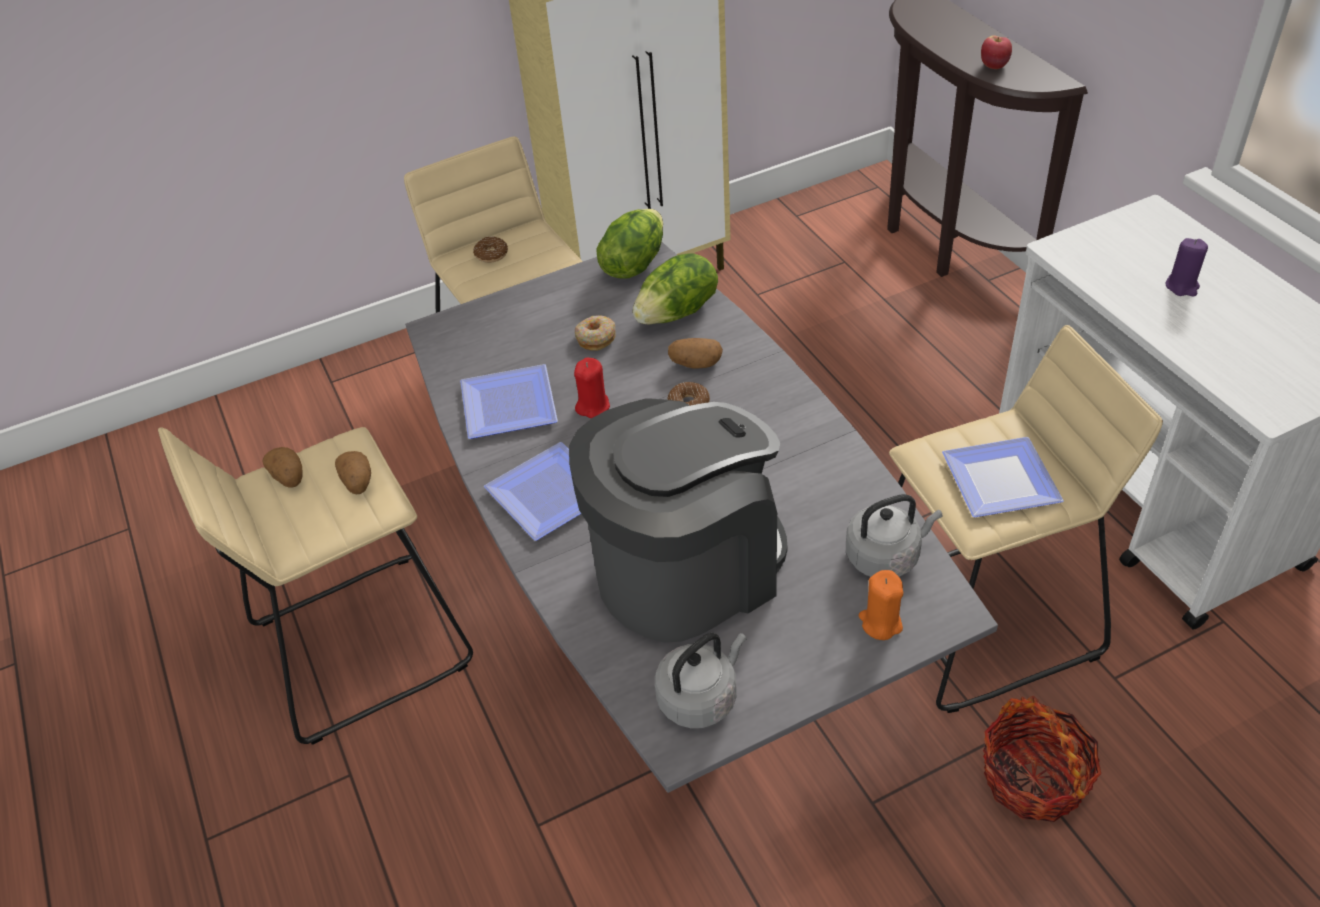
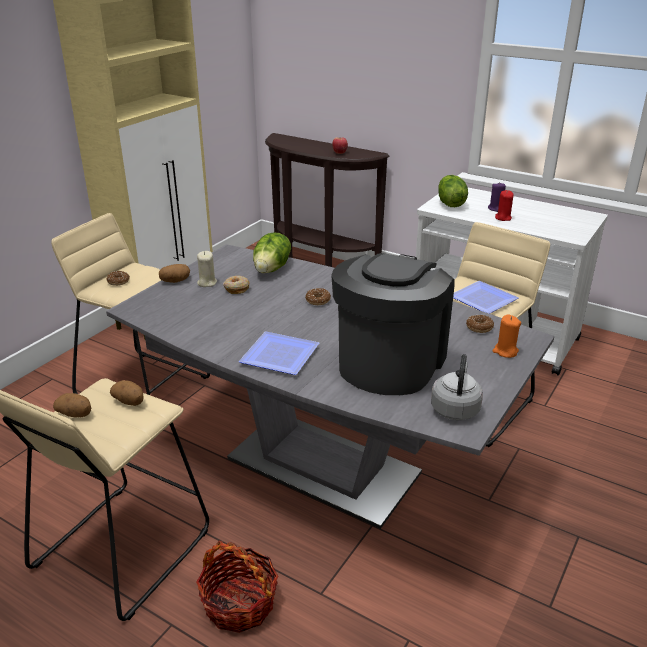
camera: 35 degrees left, 15 degrees down
(511, 402) = (214, 326): plate -> none
(566, 312) = (207, 282): none -> beige candle
(593, 406) = (265, 315): red candle -> red candle (503, 218)
(633, 264) = (225, 256): lettuce -> lettuce (450, 203)
(695, 364) = (304, 285): potato -> potato (175, 281)
(886, 556) = (479, 327): grey kettle -> donut
(1033, 778) = (548, 458): basket -> basket (239, 603)

